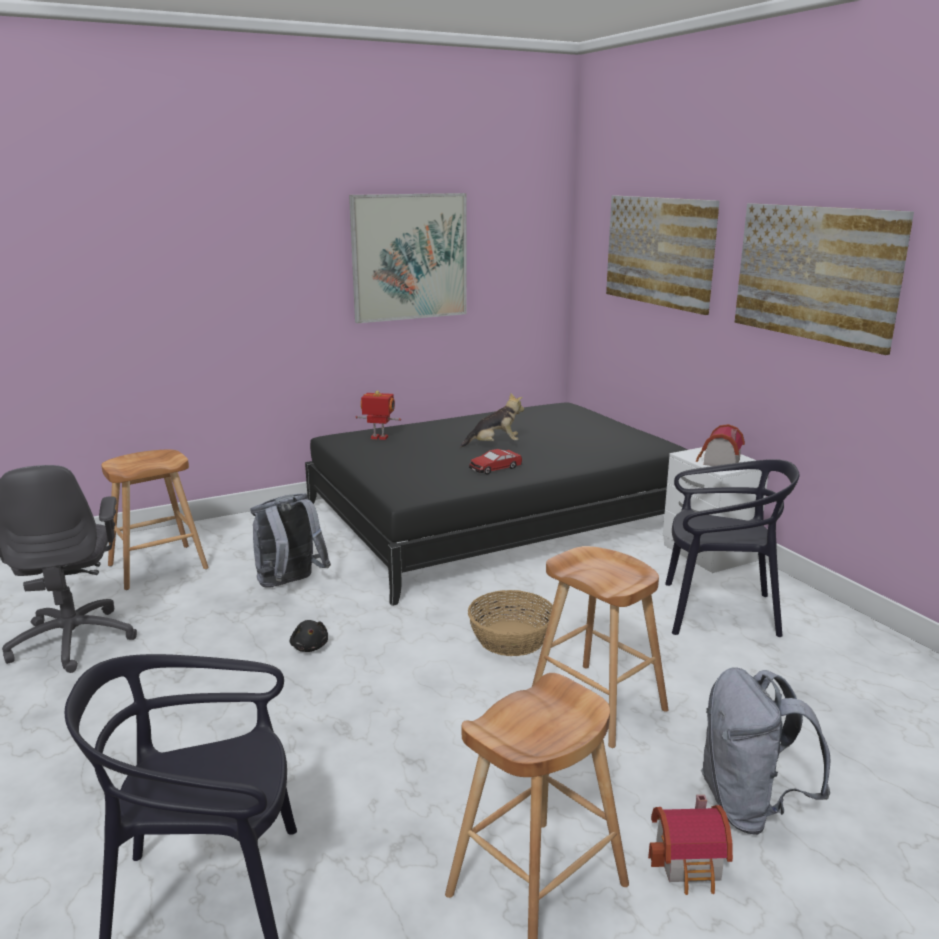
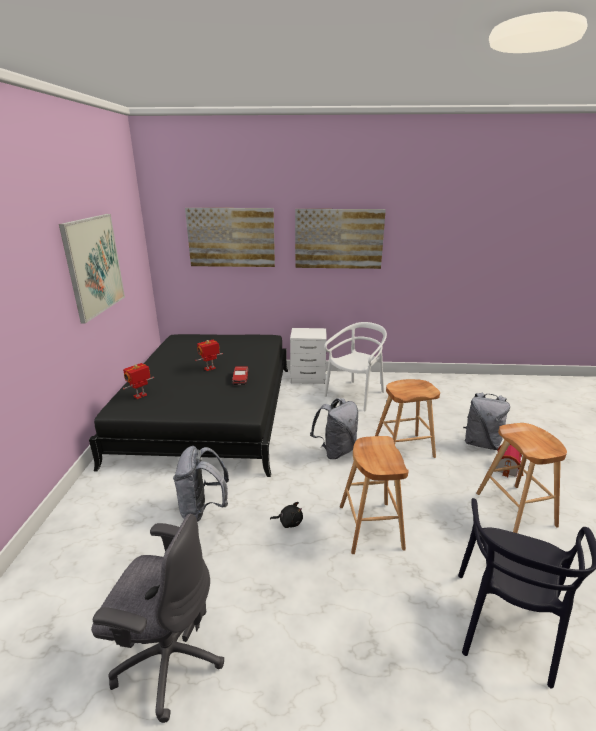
camera: 60 degrees left, 5 degrees up
(157, 567) = (94, 575): brown stool -> brown stool (370, 527)
(494, 445) = (210, 369): plush toy -> toy robot
(511, 638) = (336, 451): basket -> grey backpack
(718, 462) = (312, 334): toy house -> none
(718, 611) = (355, 395): black chair -> white chair

